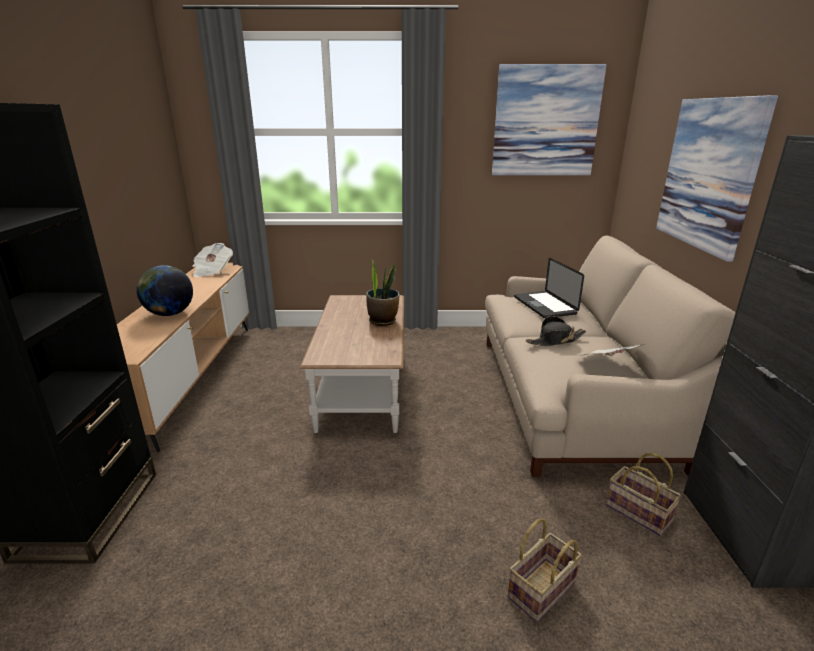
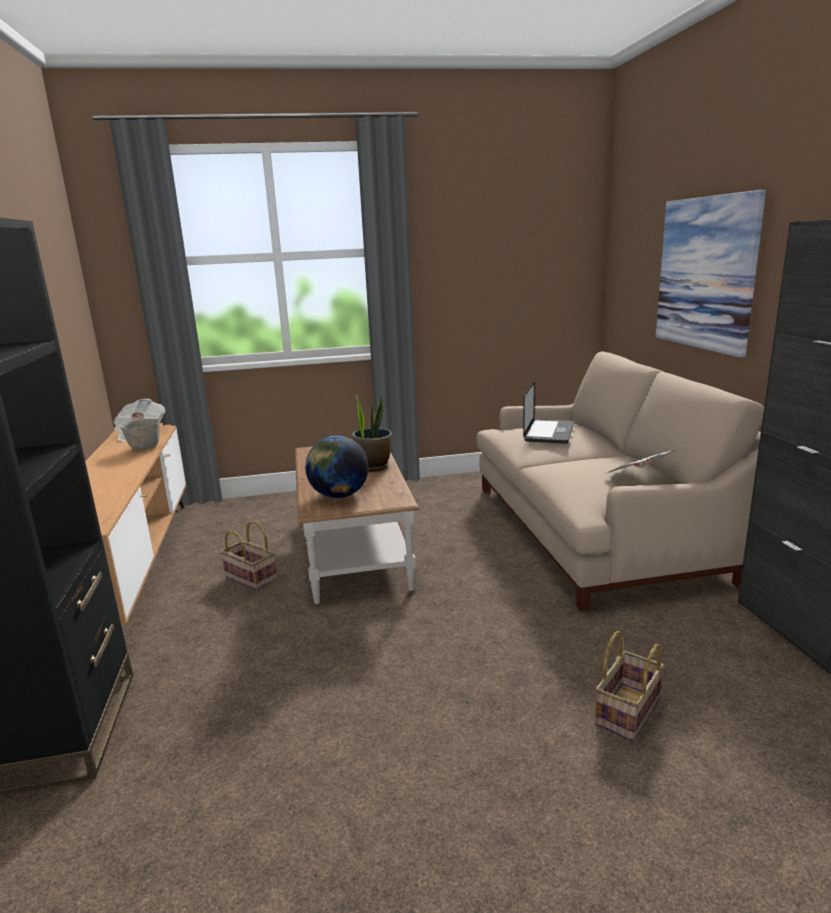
camera: 10 degrees left, 5 degrees down
(169, 314) = (113, 481): globe -> globe (339, 495)
(208, 285) = (144, 448): none -> grey bowl
(544, 305) = (549, 432): laptop -> laptop turned 135 degrees counterclockwise
(545, 121) = (520, 234): picture -> none
(555, 340) = (575, 463): black hat -> none
(636, 512) = (697, 627): basket -> basket (249, 578)

